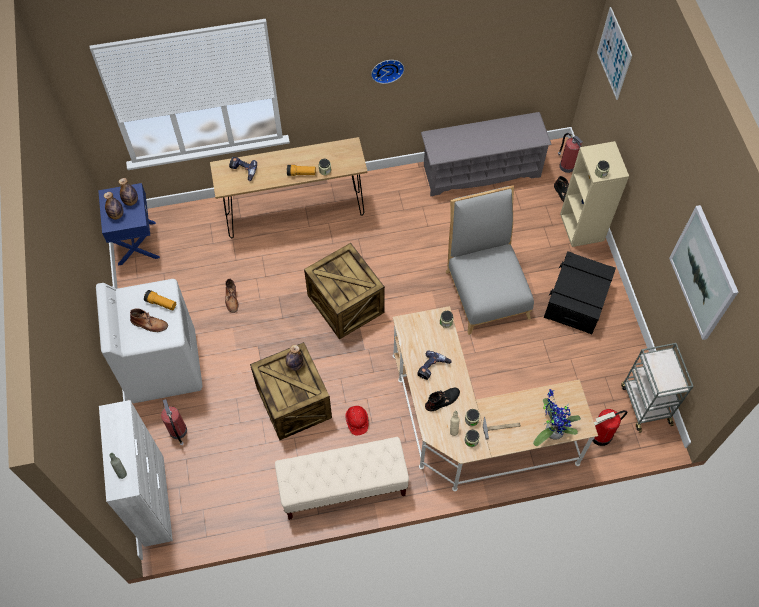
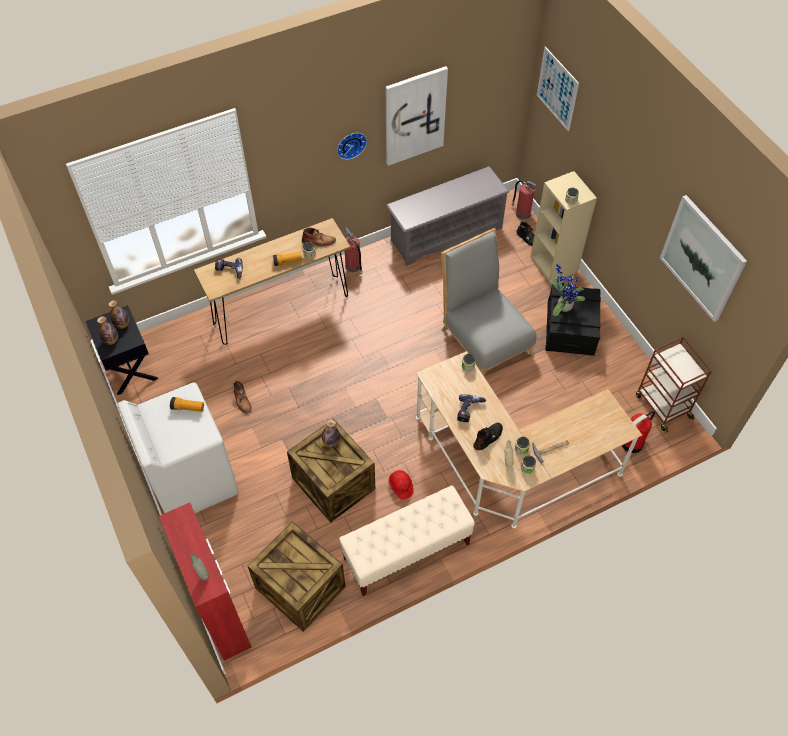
camera: 15 degrees left, 5 degrees down
(136, 243) = (130, 370): blue nightstand -> black nightstand
(149, 324) = (182, 430): brown boot -> brown boot (319, 241)
(154, 500) = (220, 612): white cabinet -> red cabinet
(178, 431) = (226, 539): fire extinguisher -> fire extinguisher (353, 266)
(346, 303) = (356, 380): crate -> crate (301, 586)
(459, 52) = (414, 115): none -> picture
(552, 430) = (598, 440): potted plant -> potted plant (562, 306)
(645, 403) = (662, 405): grey cart -> brown cart

